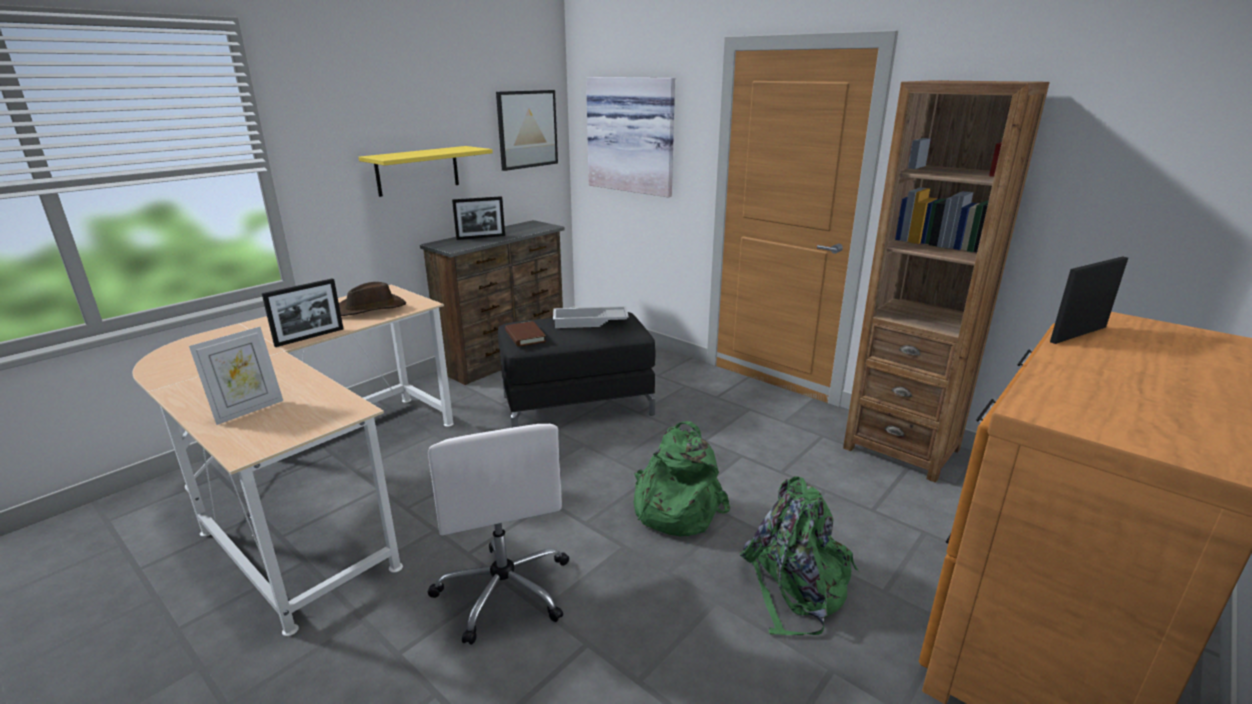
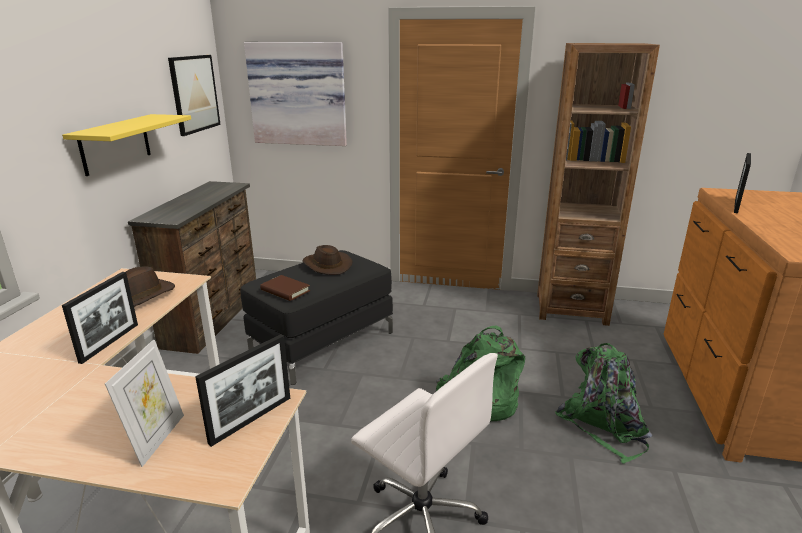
camera: 30 degrees left, 0 degrees up
(481, 237) = (184, 204): picture frame -> picture frame (251, 420)
(589, 322) = (326, 265): white tray -> brown hat

